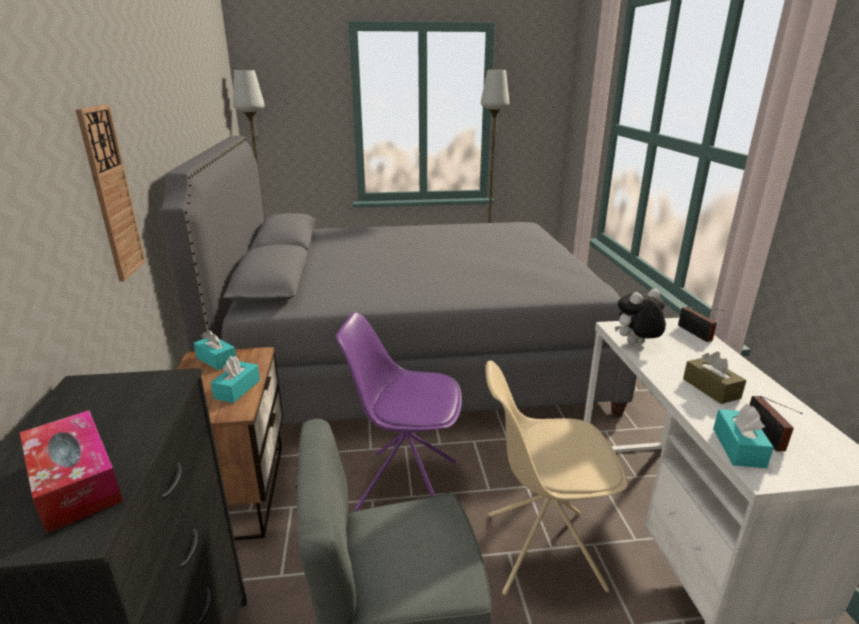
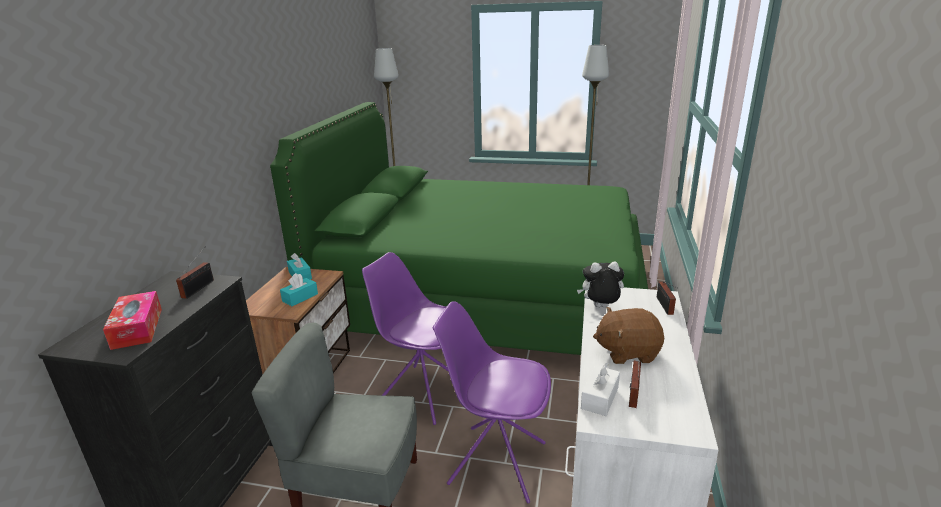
camera: 20 degrees right, 0 degrees up
(111, 194) = (227, 156): wall clock -> none
(143, 394) = (200, 288): none -> radio
(413, 359) = (485, 298): grey bed -> green bed
(541, 550) = (495, 462): beige chair -> purple chair
(711, 388) = (627, 352): brown tissue box -> brown plush toy
(738, 448) = (599, 398): turquoise tissue box -> white tissue box

